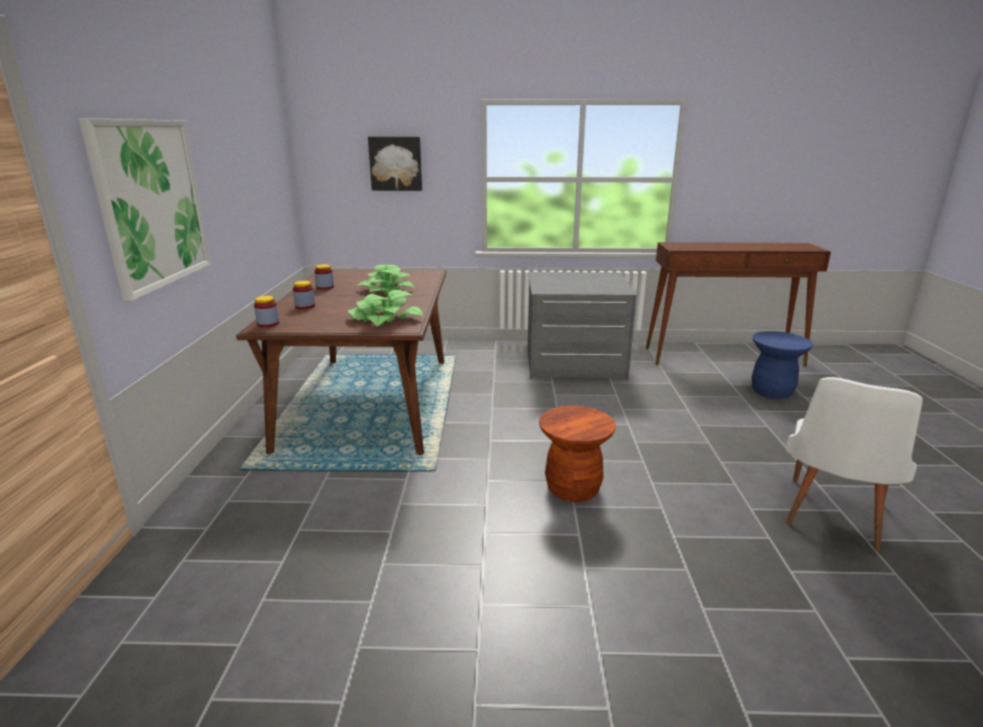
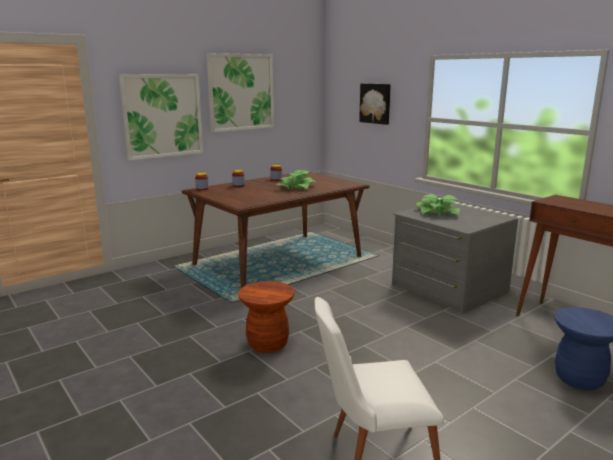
camera: 50 degrees right, 5 degrees down
(226, 153) = (241, 92): none -> picture
(385, 319) = (247, 199): potted plant -> potted plant (437, 212)

